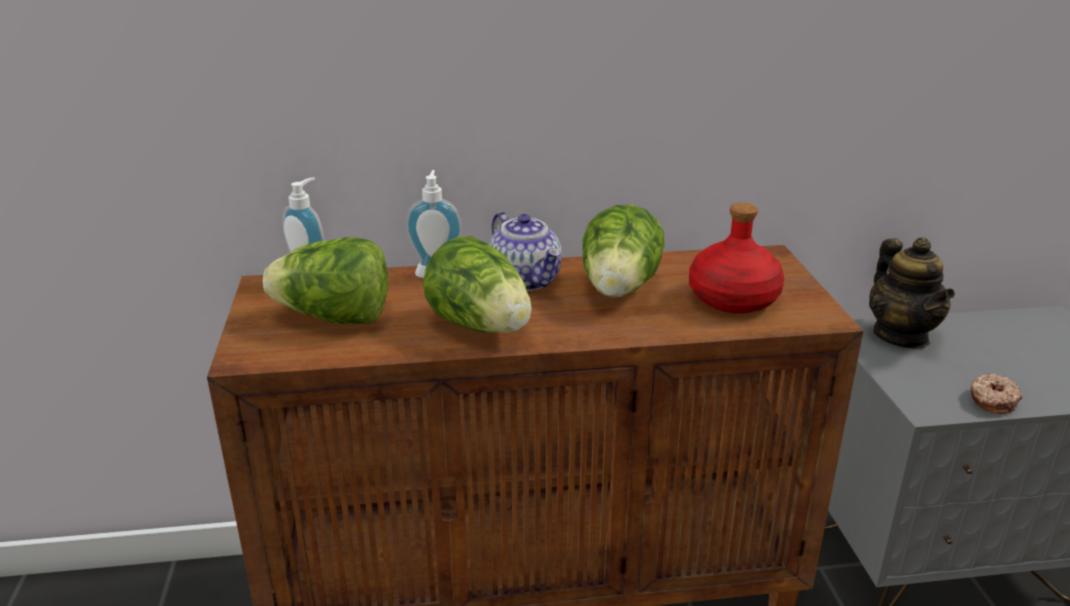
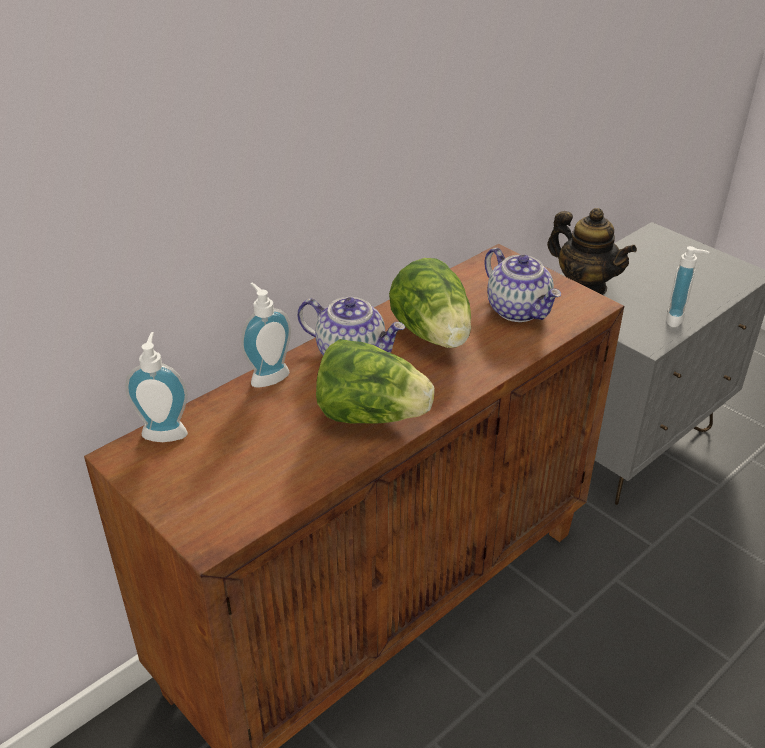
camera: 35 degrees left, 10 degrees up
(335, 318) = (239, 462): lettuce -> none
(734, 298) = (519, 310): red bottle -> teapot
(992, 400) = (678, 319): donut -> soap dispenser

